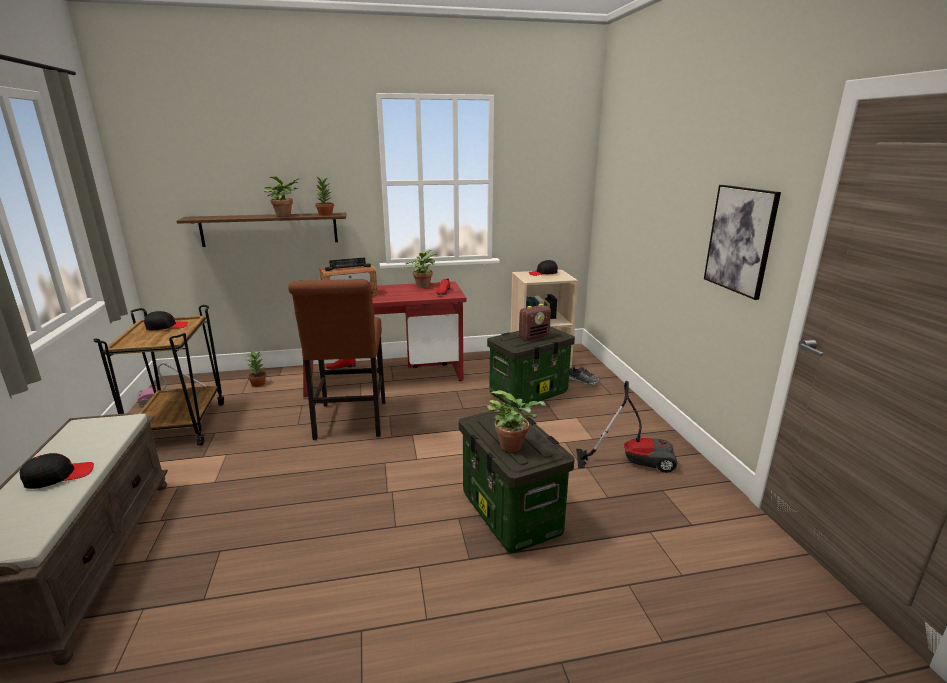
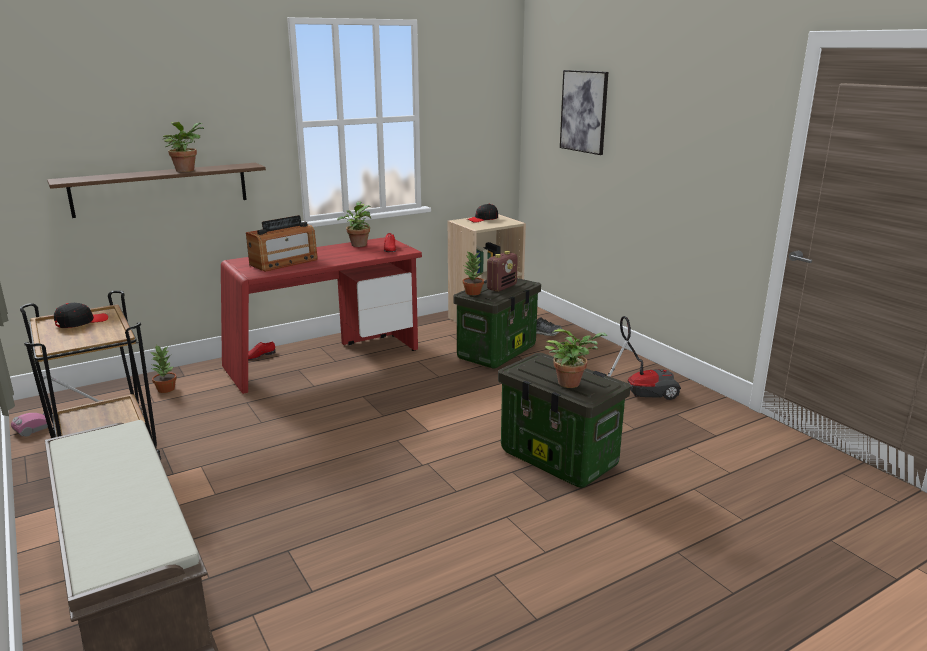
camera: 20 degrees left, 0 degrees up
(59, 476) = (120, 490): black cap -> none
(325, 214) = (237, 166): potted plant -> potted plant (472, 292)
(349, 423) = (322, 410): brown stool -> none
(740, 240) = (717, 168): picture -> picture (584, 111)

